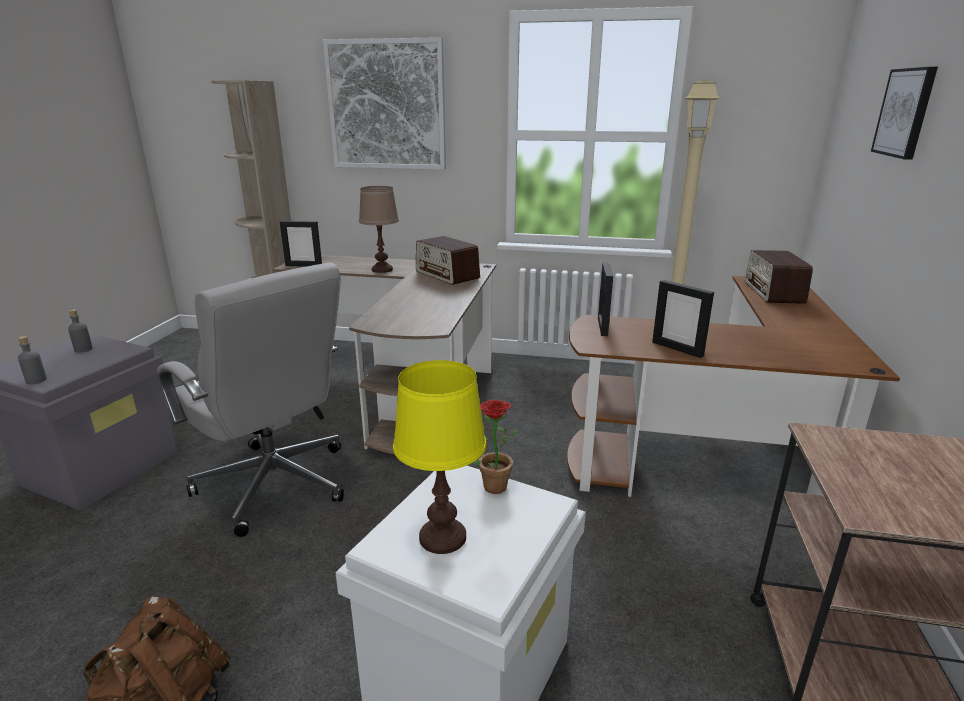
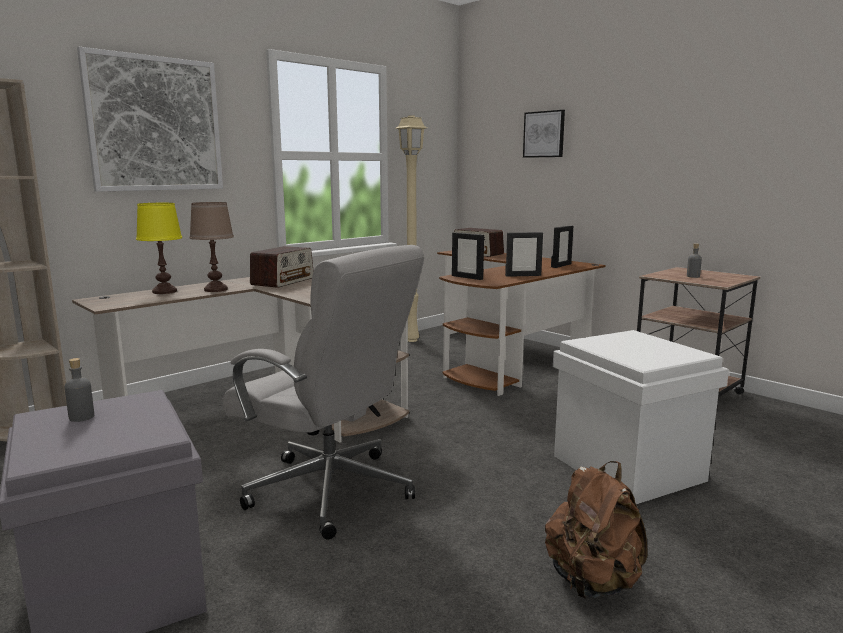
camera: 55 degrees left, 10 degrees down
(36, 380) = (140, 442): grey bottle -> grey bottle (693, 276)
(274, 482) = (330, 489): grey office chair -> grey office chair turned 45 degrees clockwise
(304, 265) = (121, 303): picture frame -> picture frame (561, 265)
(443, 537) = (646, 353): yellow table lamp -> yellow table lamp (165, 291)
(447, 275) = (283, 281): radio -> radio turned 60 degrees counterclockwise
(492, 484) = (602, 338): potted plant -> none

